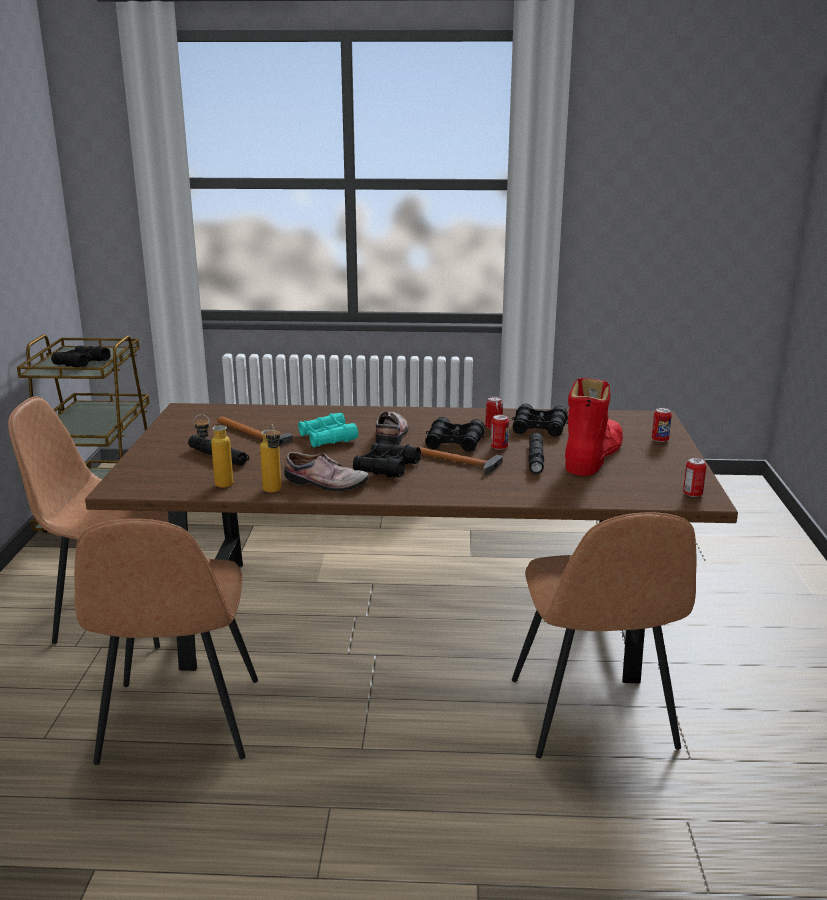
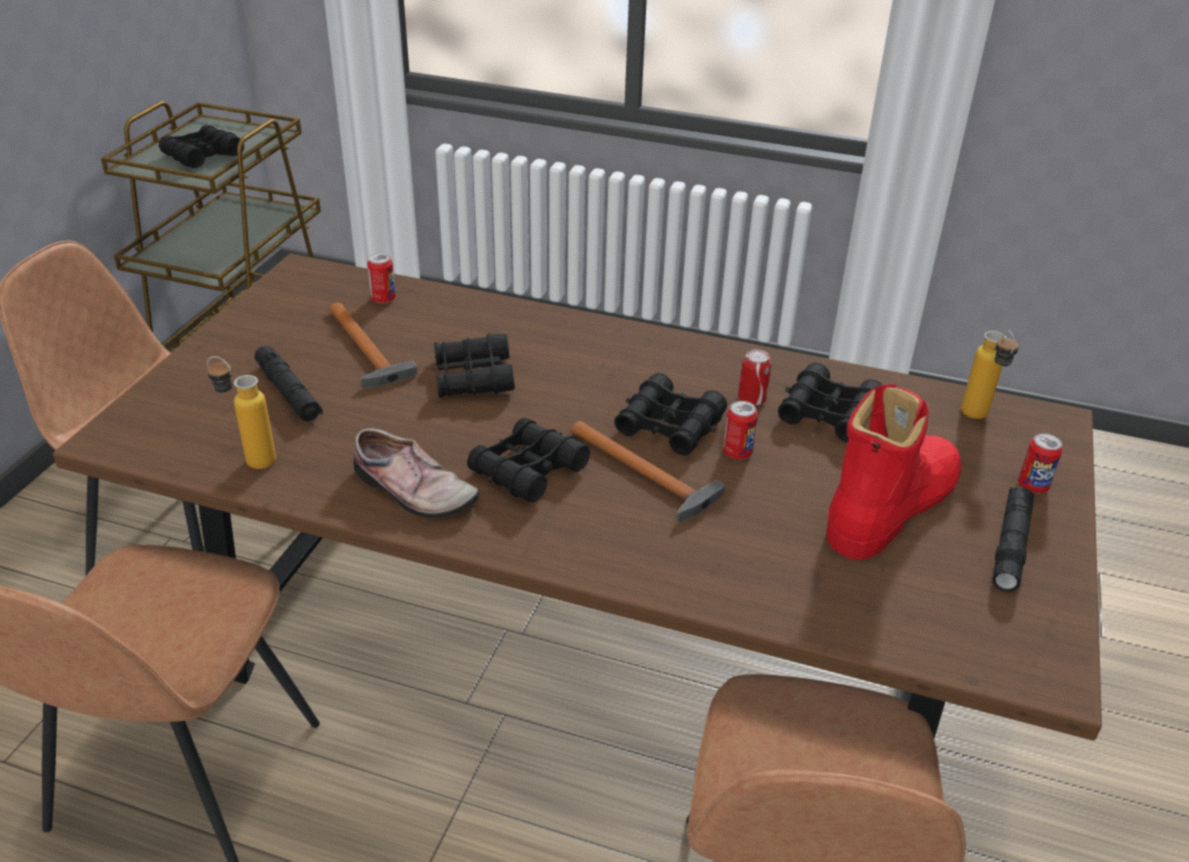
camera: 15 degrees right, 15 degrees up
(274, 492) = (324, 496): bottle -> bottle (978, 419)
(327, 438) = (473, 377): turquoise binoculars -> black binoculars
(392, 435) = (577, 389): shoe -> none
(535, 459) = (786, 495): black flashlight -> black flashlight (1010, 545)
(692, 494) = (1032, 654): can -> can (383, 299)

